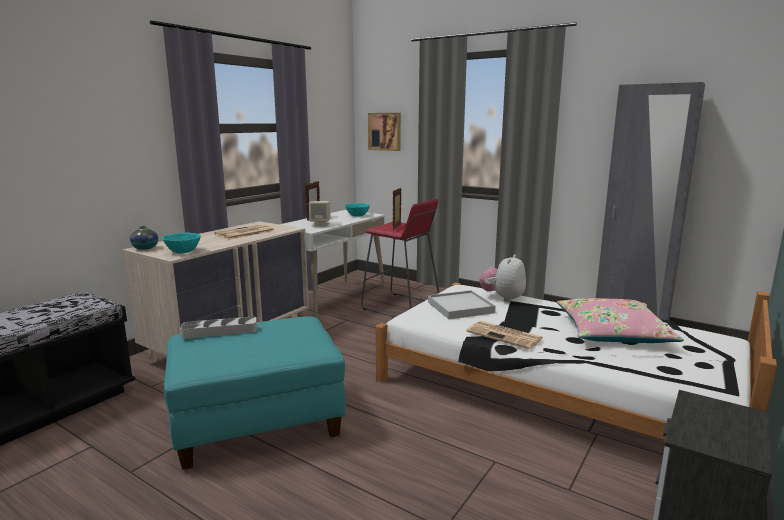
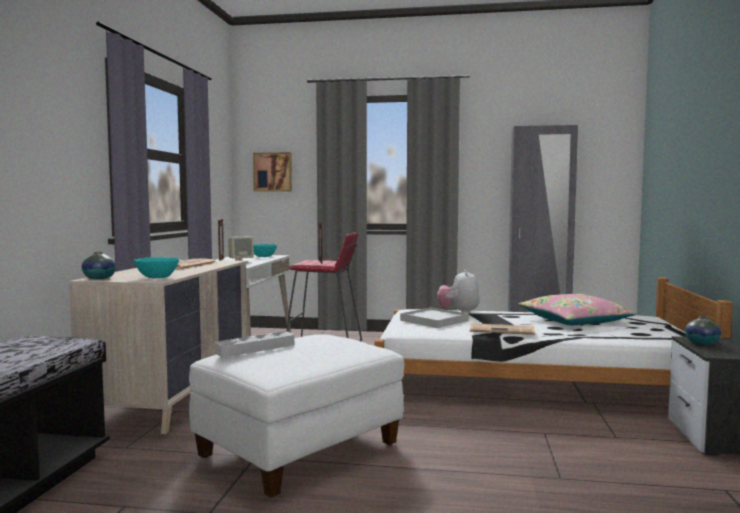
camera: 25 degrees left, 10 degrees down
(259, 422) = (300, 450): turquoise ottoman -> white ottoman
(699, 413) = (702, 344): none -> vase

